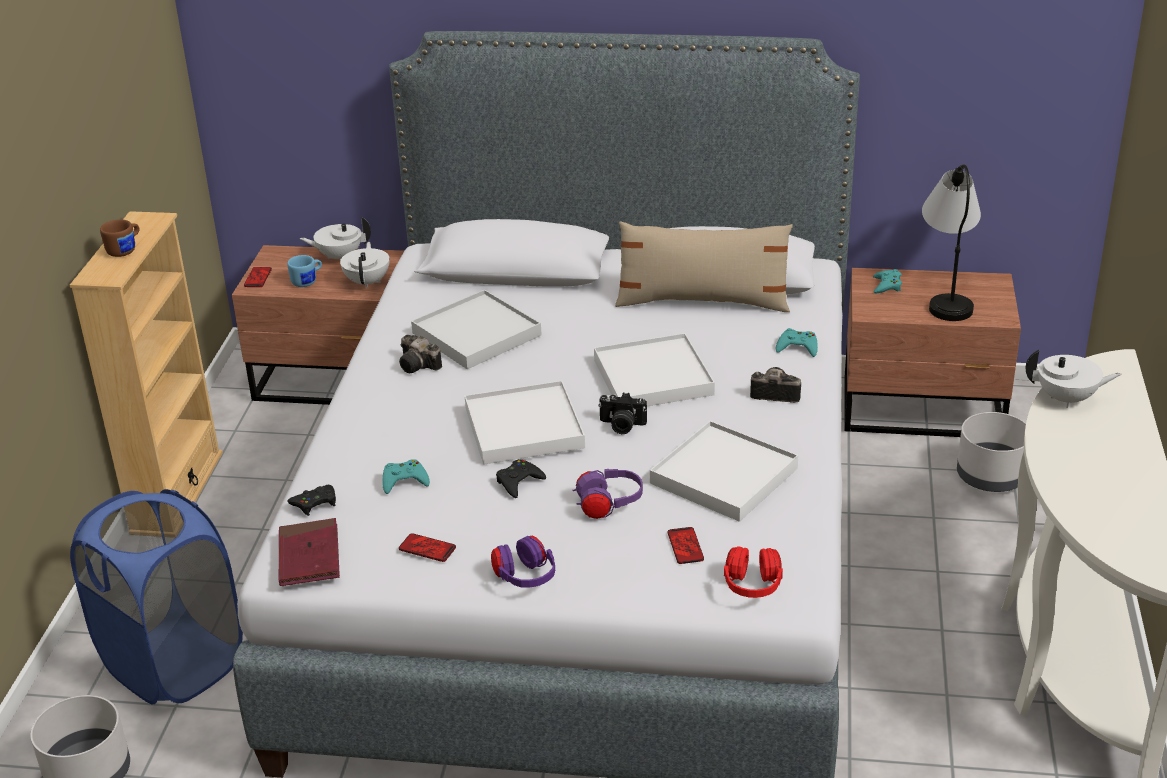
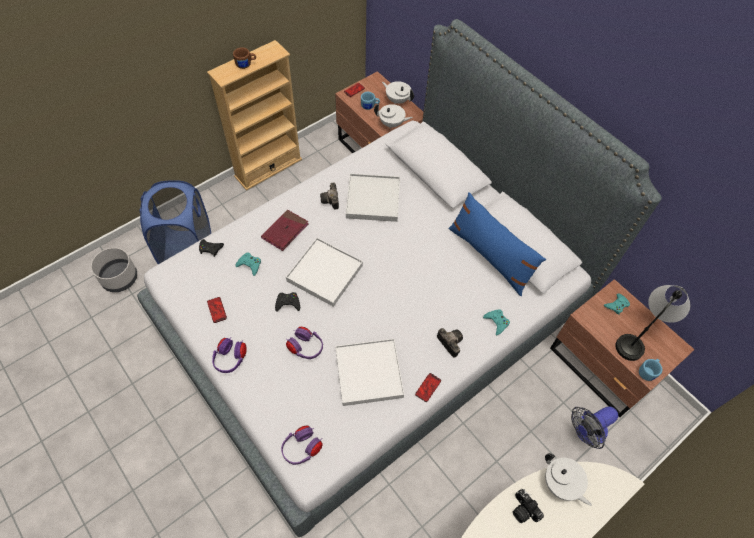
camera: 40 degrees right, 25 degrees up
(309, 556) = (177, 276): red book -> red book (285, 231)
(368, 282) = (392, 124): white teapot -> white teapot turned 60 degrees clockwise
(621, 425) = (364, 305): camera -> camera (522, 510)
(653, 377) = (411, 287): white tray -> none
(685, 546) = (305, 399): phone -> phone (428, 387)
(702, 302) = (490, 256): beige pillow -> blue pillow
(752, 588) = (302, 448): red headphones -> purple headphones
(991, 476) = (586, 432): grey planter -> fan
(996, 316) = (648, 372): none -> blue mug

